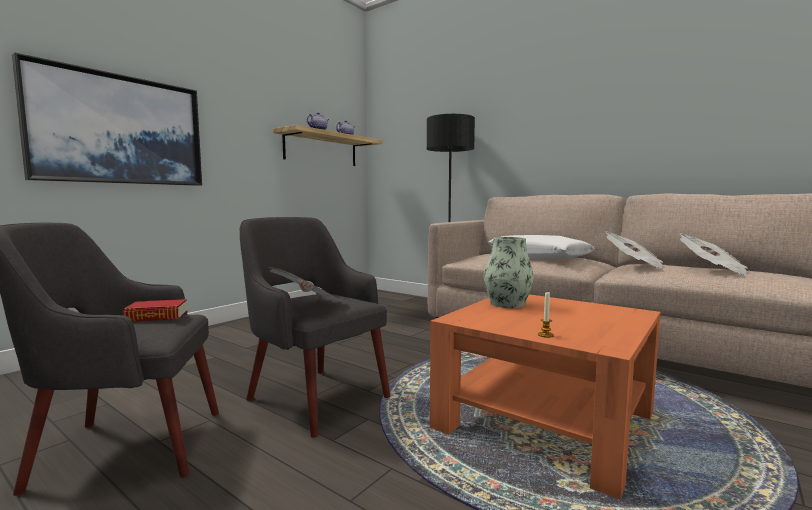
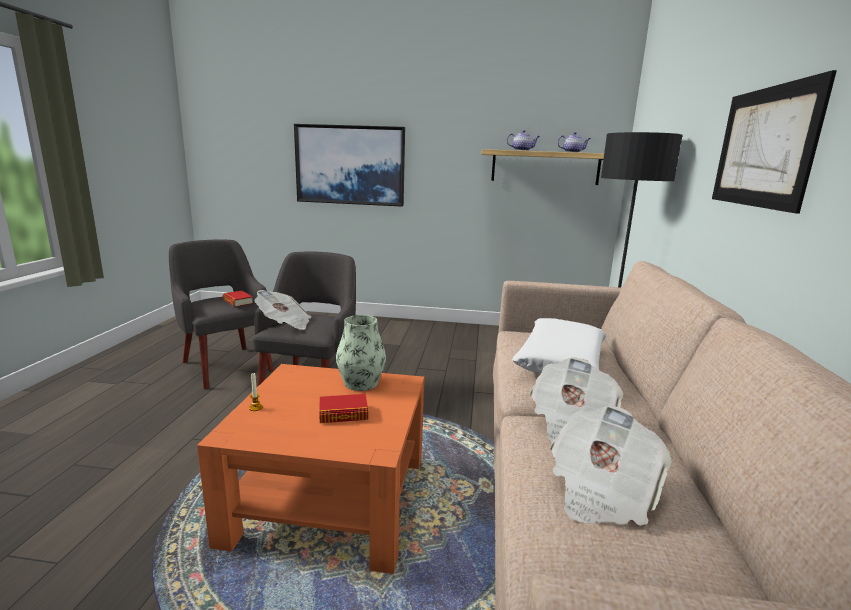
camera: 60 degrees right, 10 degrees up
(567, 121) = (763, 147): none -> picture
(570, 313) = (343, 414): none -> book

